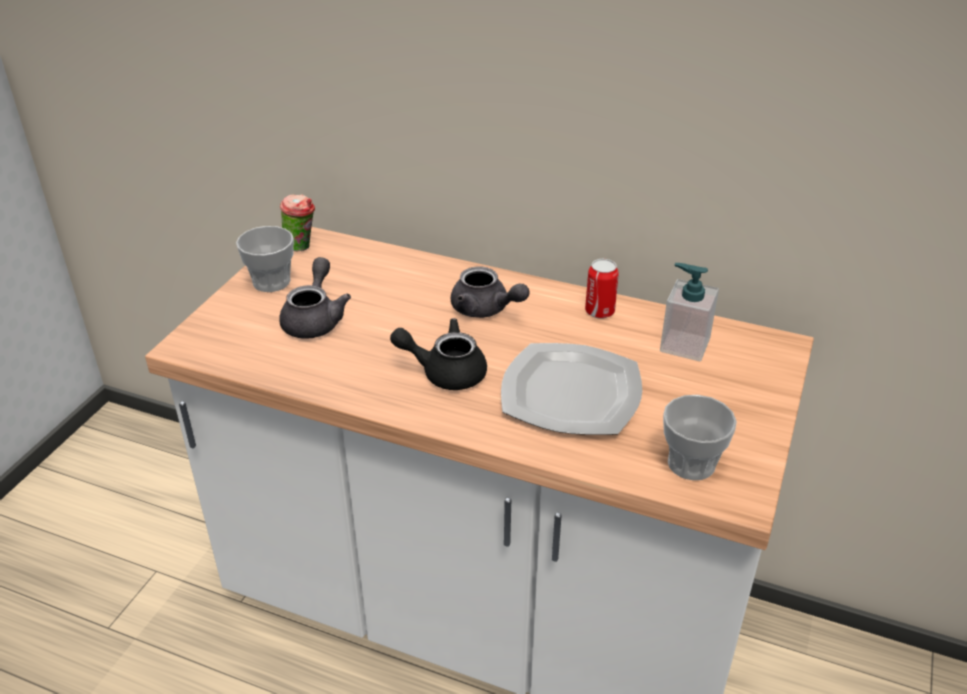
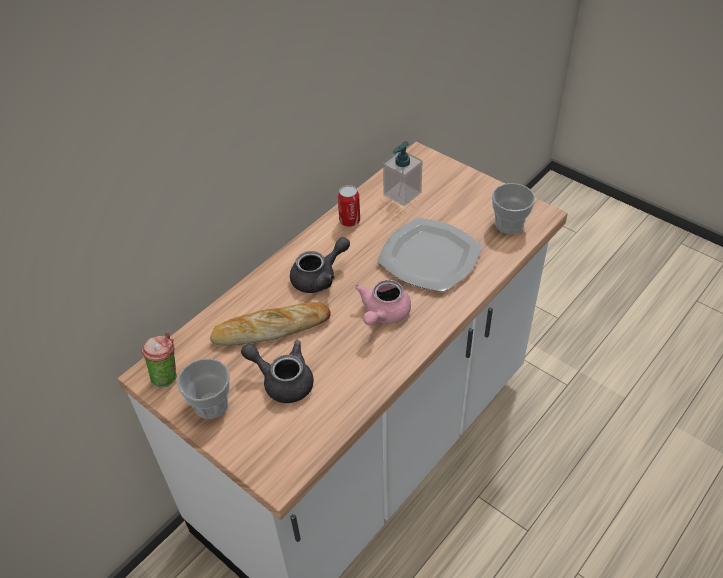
camera: 70 degrees left, 10 degrees up
(389, 294) = (271, 328): none -> bread
(445, 372) = (383, 314): black teapot -> pink teapot

